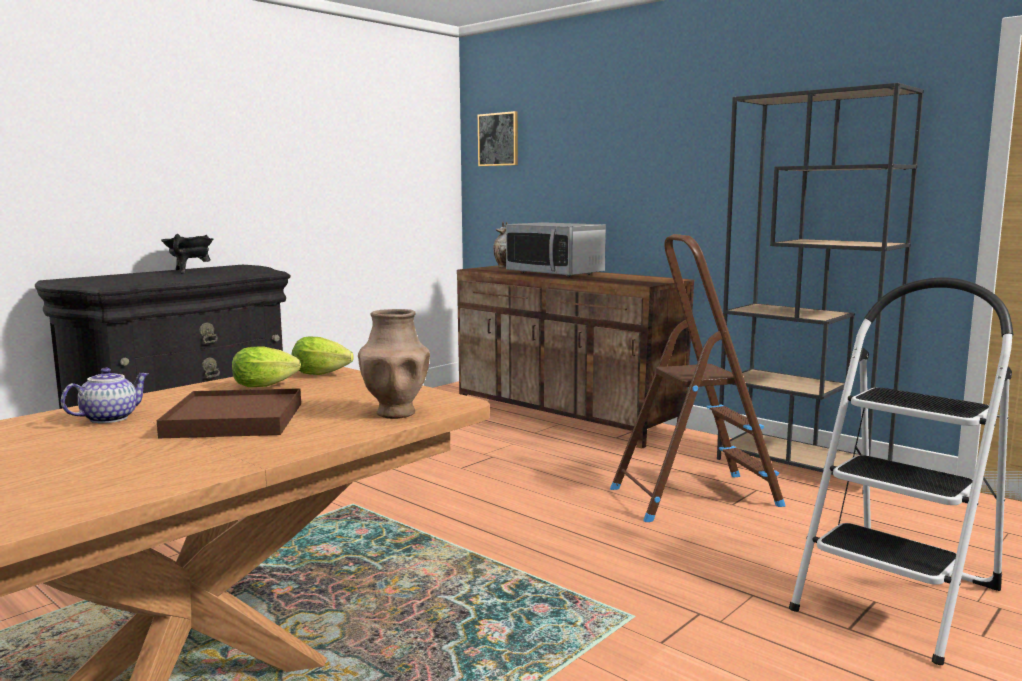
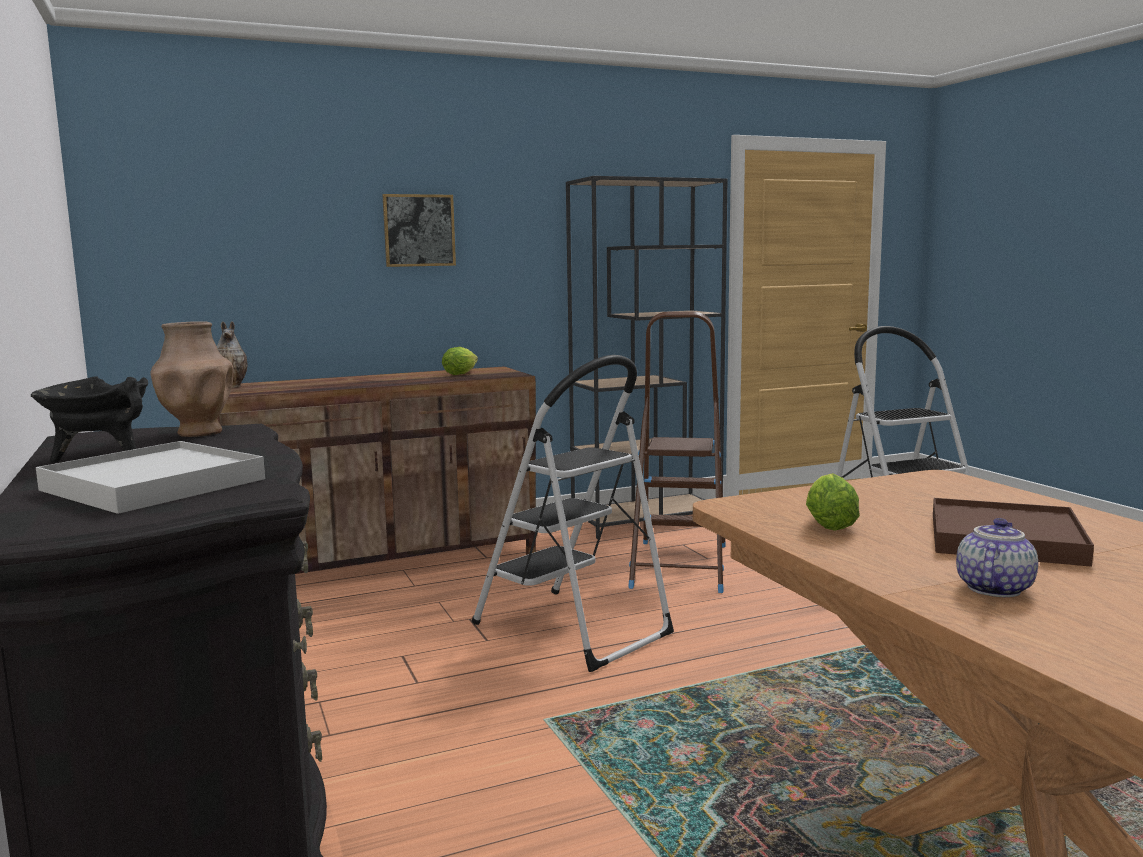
camera: 65 degrees left, 0 degrees up
(109, 418) = (992, 588): teapot -> teapot turned 60 degrees clockwise
(128, 278) = (153, 485): none -> white tray
(324, 374) = (777, 503): lettuce -> lettuce (462, 374)
(396, 413) = (978, 492): brown vase -> brown vase (198, 433)
(498, 139) = (164, 199): picture -> picture (419, 230)
(502, 486) = (574, 630): none -> step ladder
(555, 273) = (359, 382): microwave -> none

